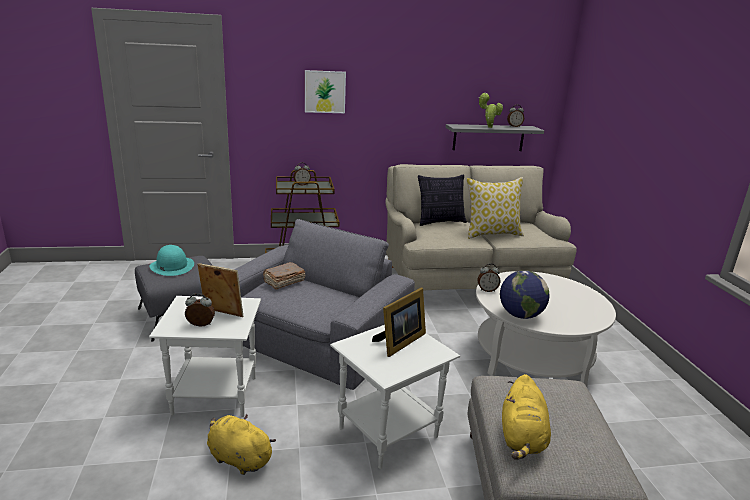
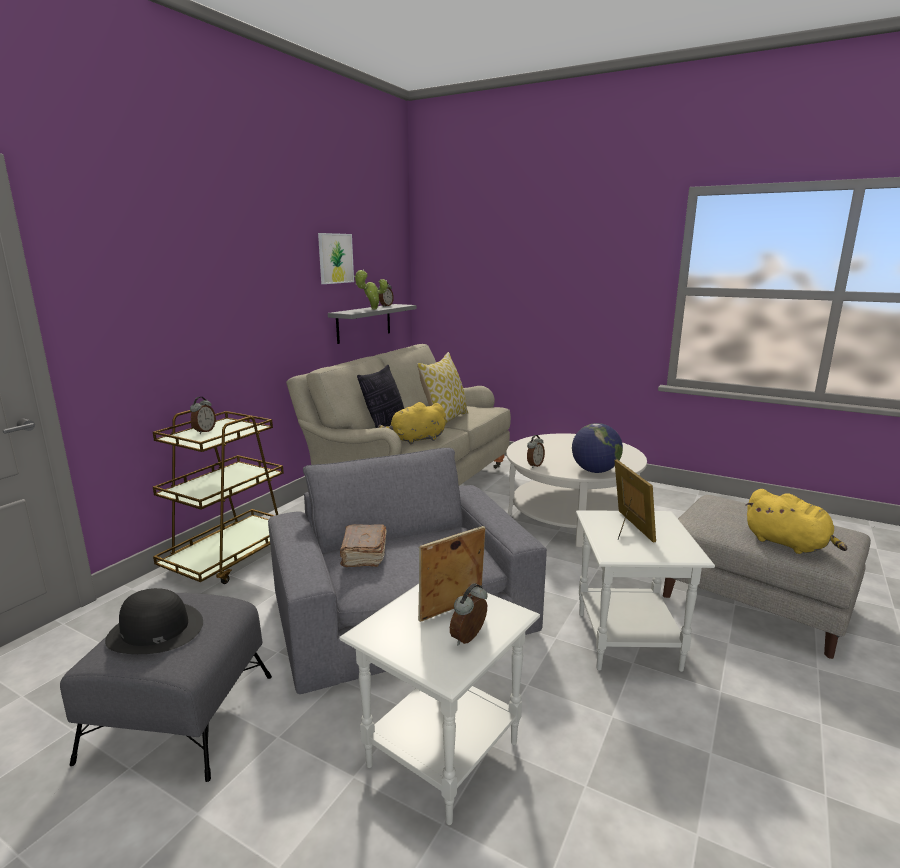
camera: 50 degrees left, 5 degrees down
(172, 266) = (155, 630): turquoise hat -> black hat
(238, 458) = (601, 781): yellow plush toy -> yellow plush toy (416, 440)
(325, 92) = (193, 285): picture -> picture (335, 258)

